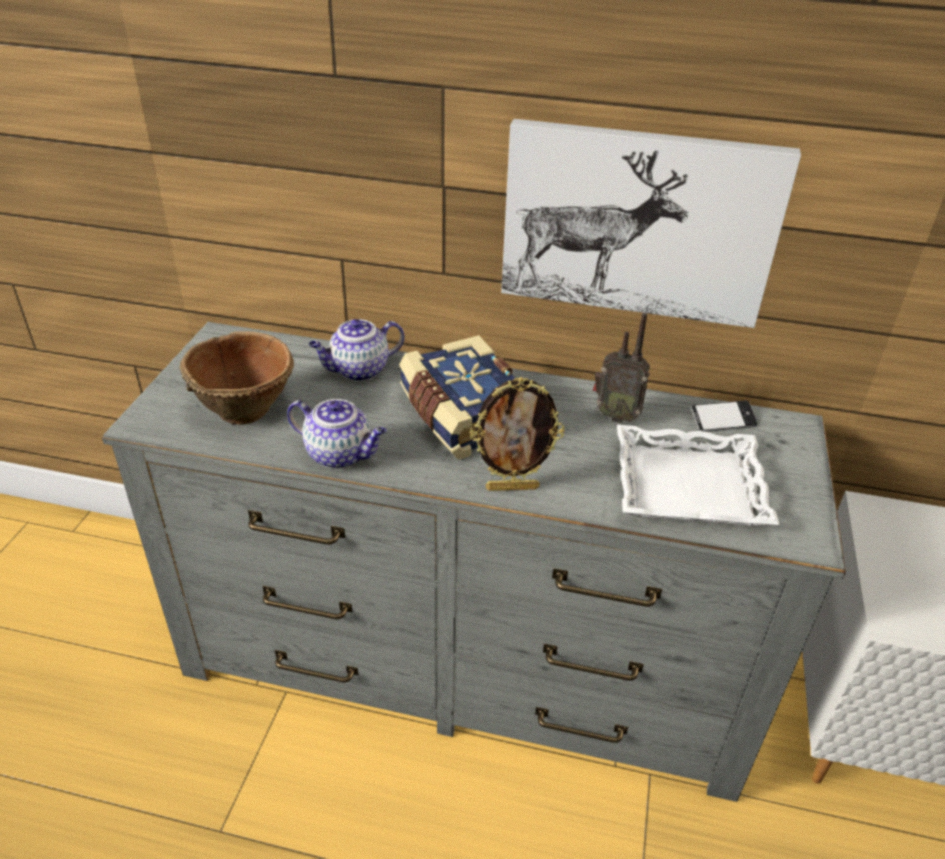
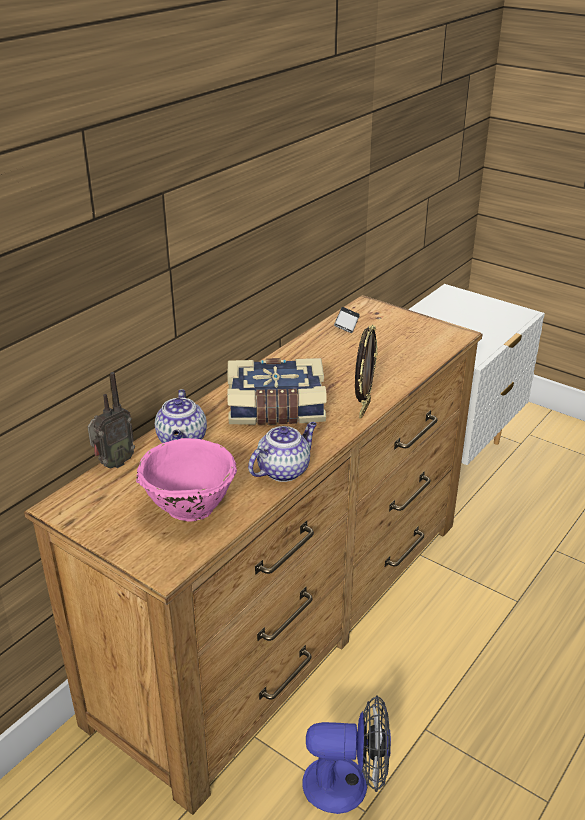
camera: 65 degrees left, 5 degrees down
(245, 408) = (189, 506): brown bowl -> pink bowl
(250, 801) = (347, 784): none -> fan
(466, 662) = (289, 613): grey dresser -> brown dresser
(615, 415) = (317, 354): radio -> radio (113, 464)
(638, 222) = (272, 229): picture -> none
(689, 487) = (398, 352): white tray -> none

